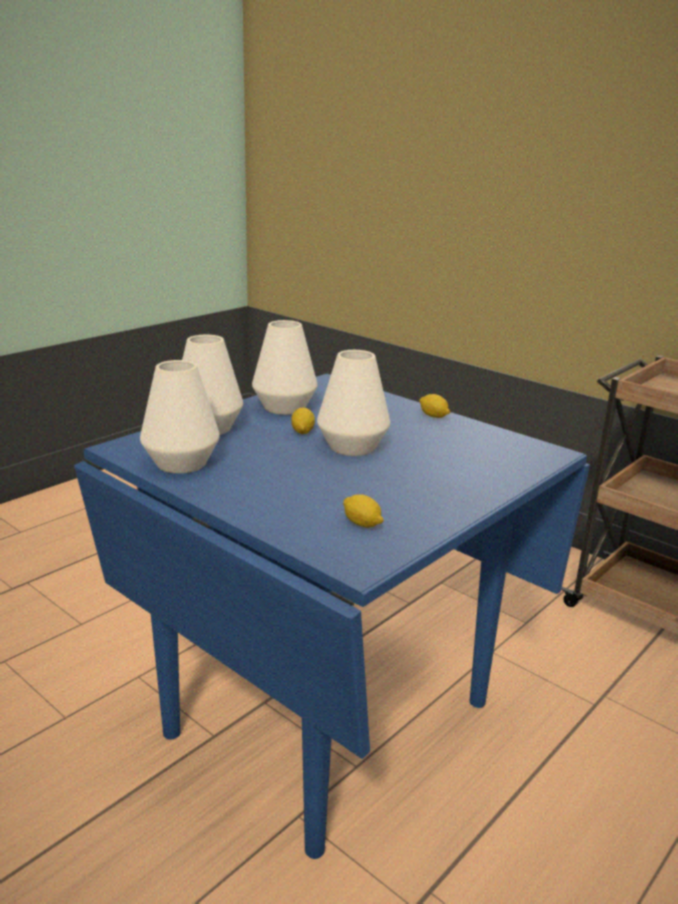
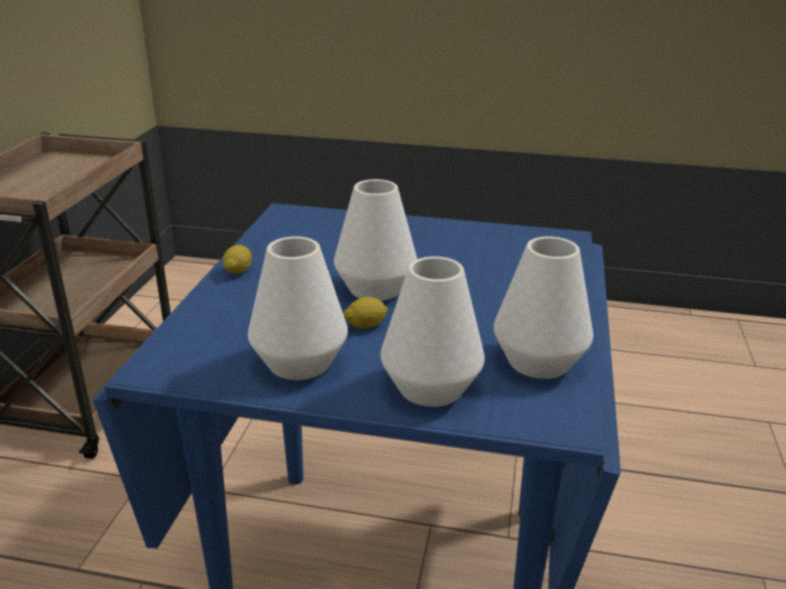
camera: 120 degrees left, 5 degrees up
(362, 524) = (514, 249): lemon -> none

